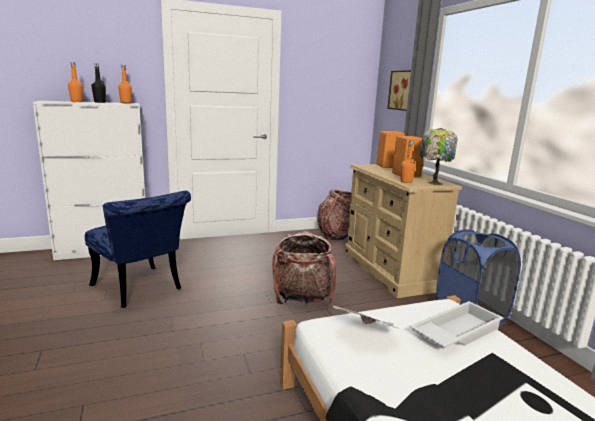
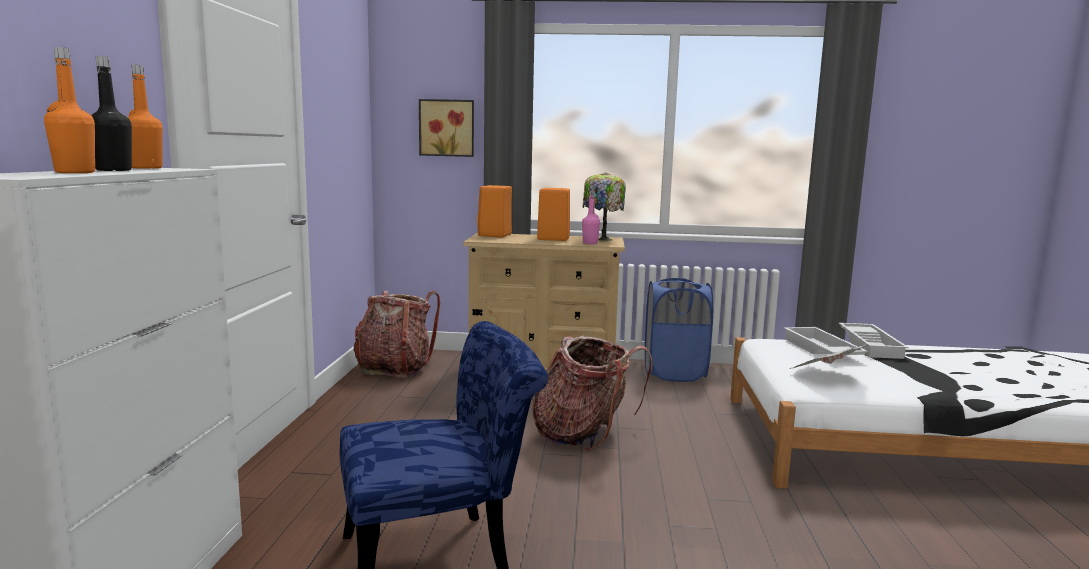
camera: 65 degrees left, 5 degrees down
(406, 182) = (590, 243): orange bottle -> pink bottle
(527, 366) = (871, 346): none -> white tray

